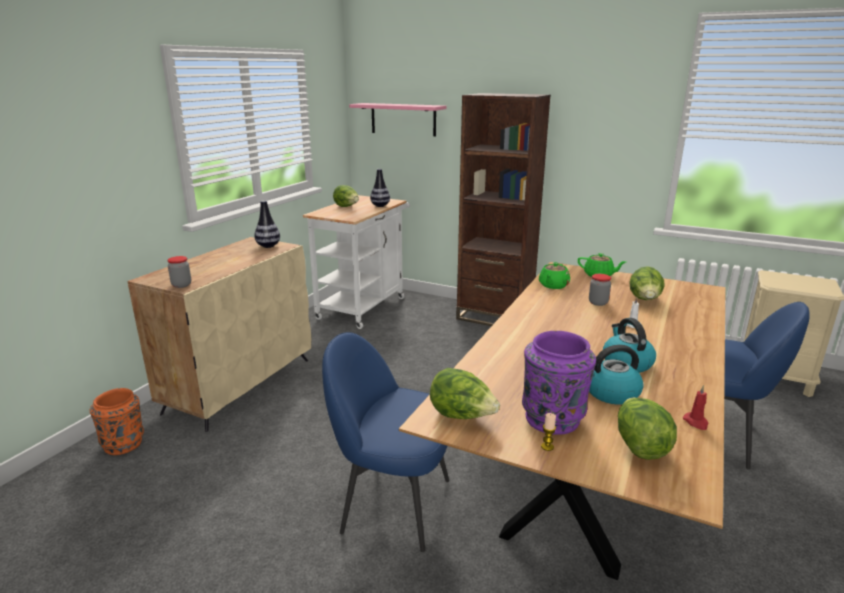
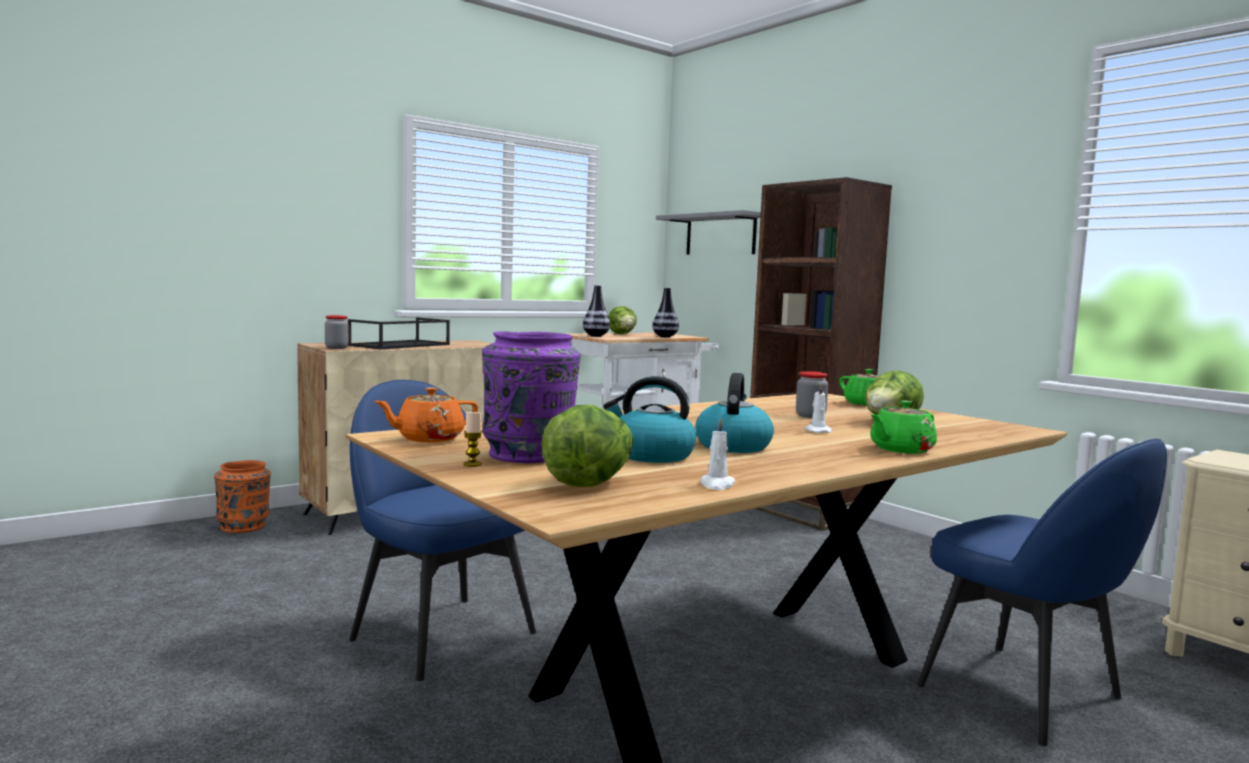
camera: 25 degrees right, 15 degrees down
(218, 264) = (400, 345): none -> black tray
(268, 246) = (477, 344): vase -> vase (596, 336)
(403, 119) = (720, 235): pink shelf -> grey shelf
(462, 416) = (428, 439): lettuce -> orange teapot
(553, 285) = (776, 402): green teapot -> green teapot (900, 450)
(696, 422) = (717, 485): red candle -> white candle

